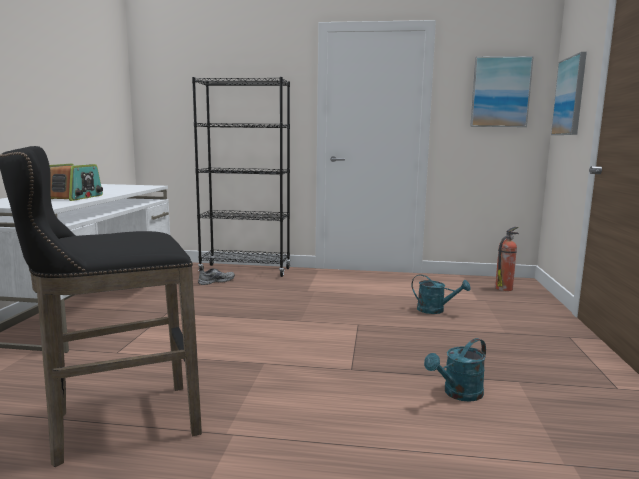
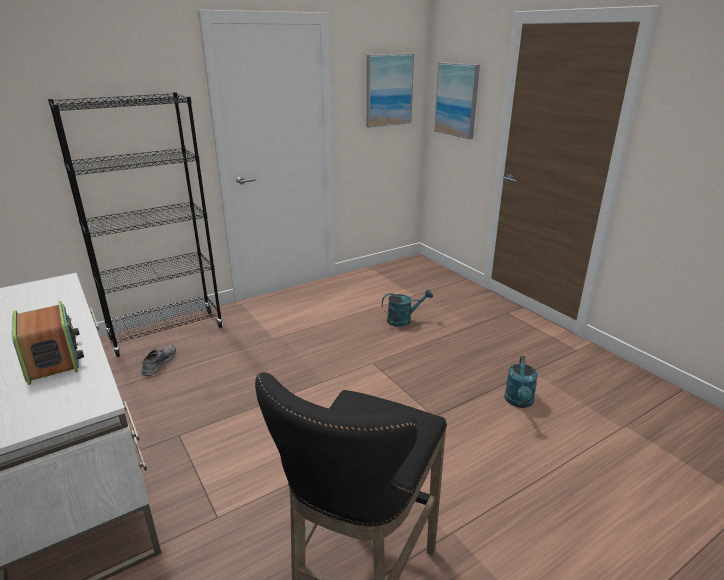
camera: 40 degrees left, 15 degrees up
(504, 288) = (415, 273): fire extinguisher -> none

